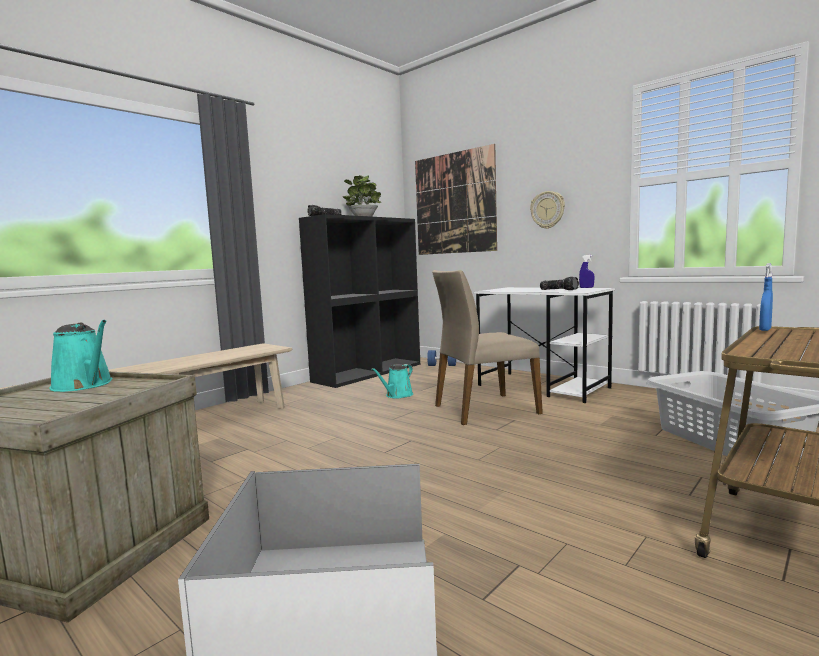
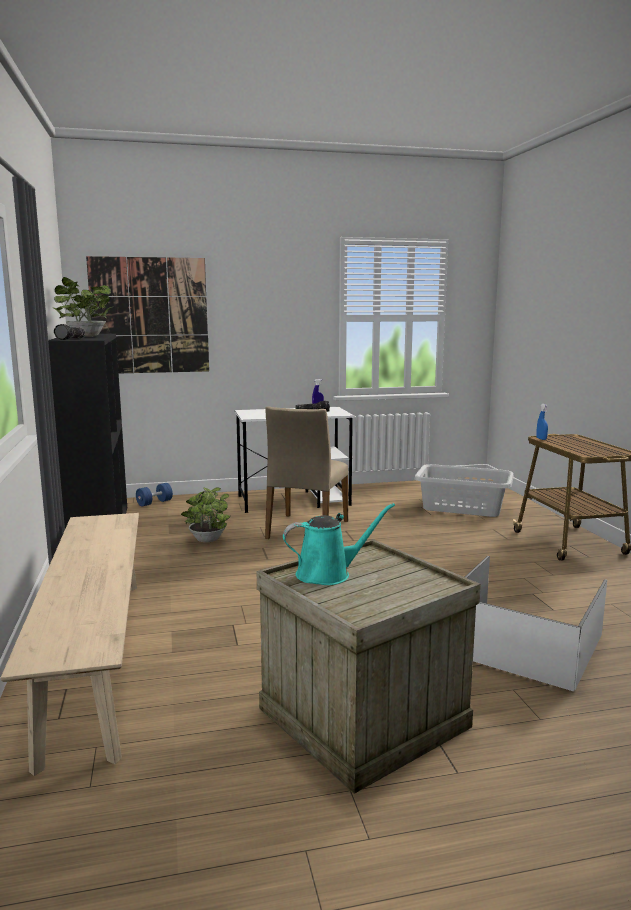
camera: 55 degrees left, 5 degrees up
(397, 395) = (207, 541): turquoise watering can -> potted plant
(547, 210) = (265, 333): wall clock -> none

